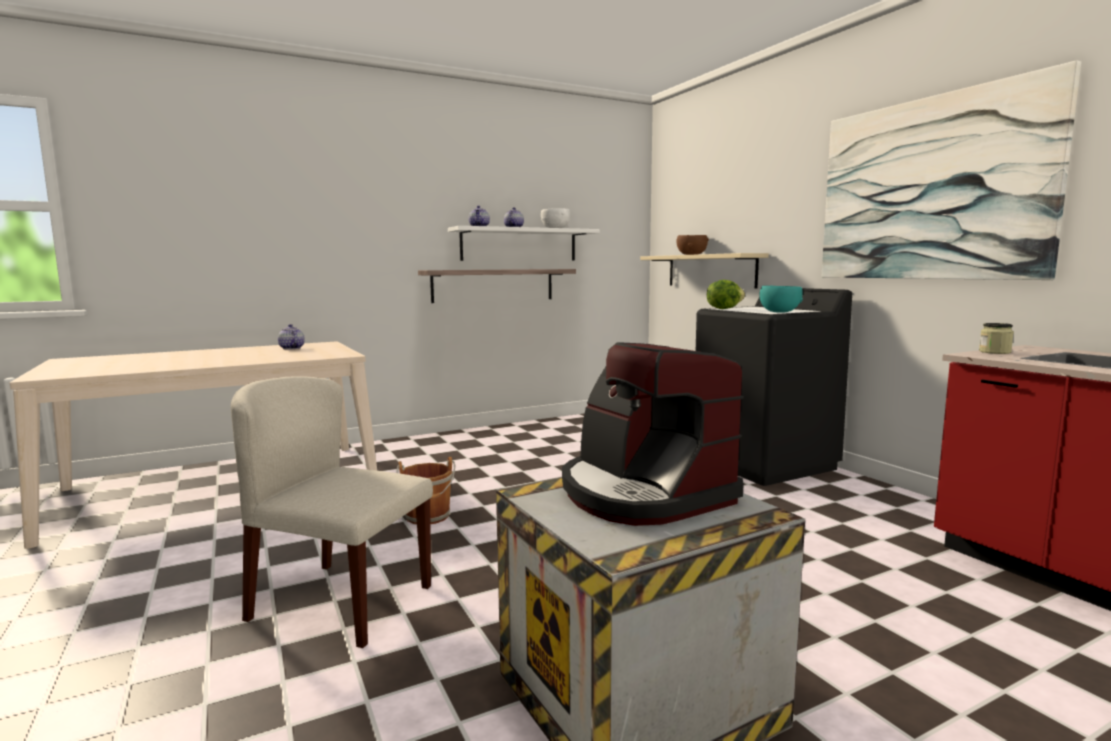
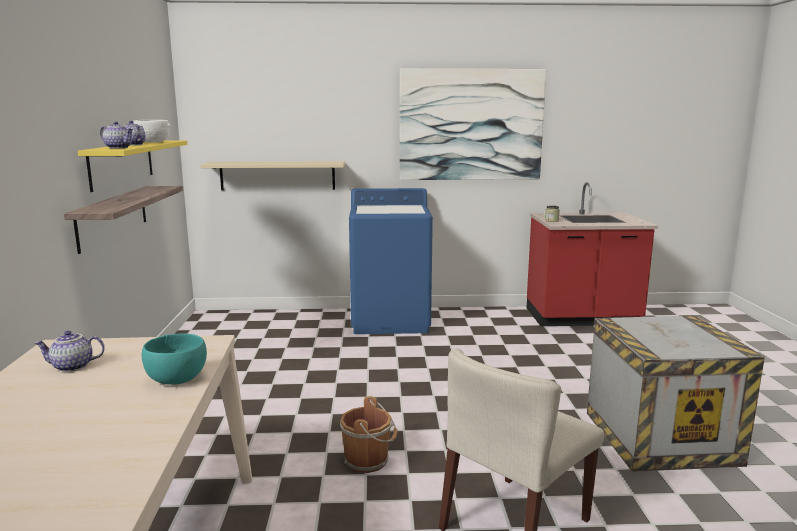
camera: 65 degrees left, 5 degrees up
(519, 245) = (122, 163): white shelf -> yellow shelf
(643, 493) = (658, 332): coffee machine -> none
(691, 254) = (262, 162): brown bowl -> none
(723, 309) = (369, 212): lettuce -> none
(764, 463) = (390, 320): black washing machine -> blue washing machine
(779, 312) = (416, 210): turquoise bowl -> turquoise bowl (176, 379)

